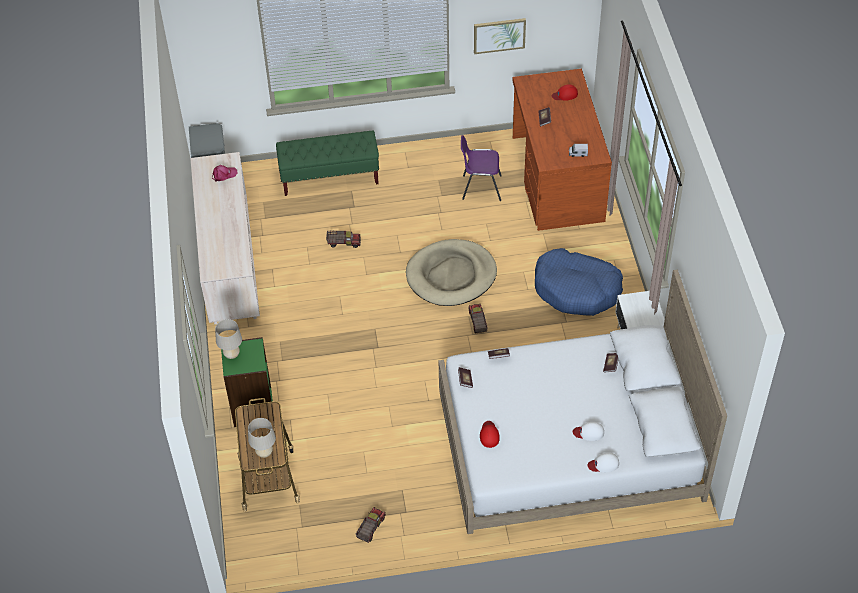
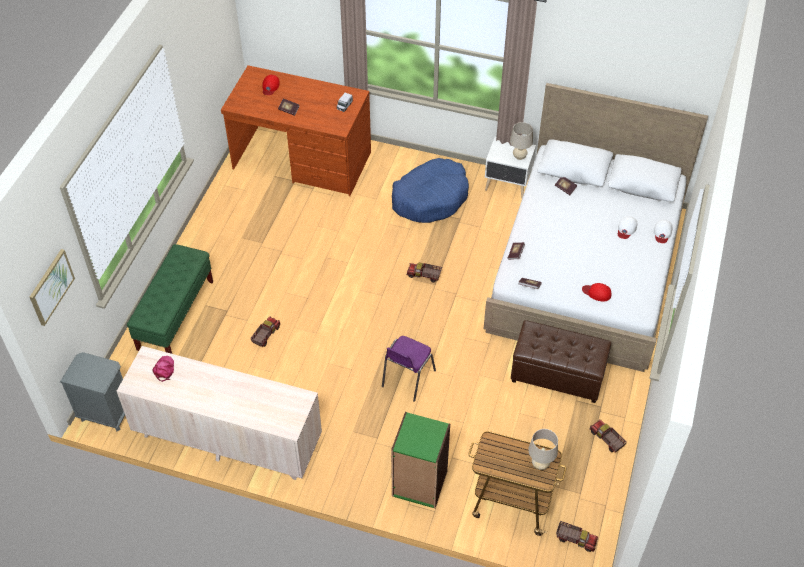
camera: 65 degrees left, 0 degrees up
(232, 355) = (413, 445): beige table lamp -> beige table lamp (519, 157)
(253, 539) = (575, 539): none -> toy truck
(423, 465) = (557, 375): none -> brown ottoman
(451, 275) = (360, 272): beige dog bed -> none
(480, 187) = (273, 213): purple chair -> purple chair (407, 379)
(499, 35) = (197, 79): picture -> picture (51, 286)

